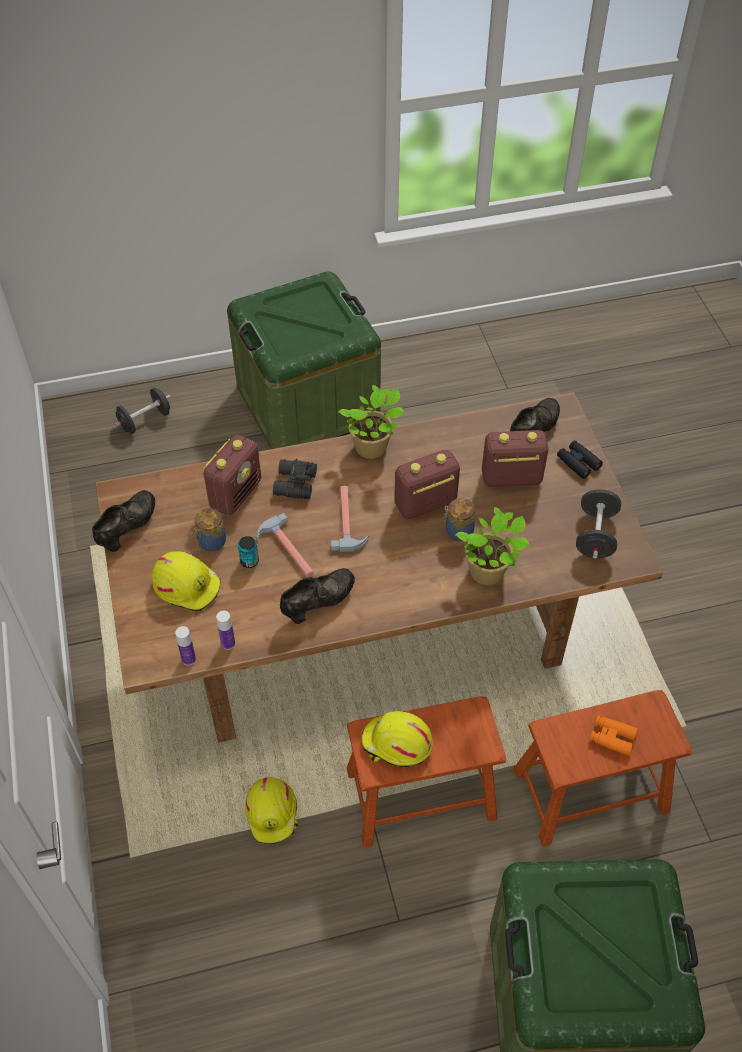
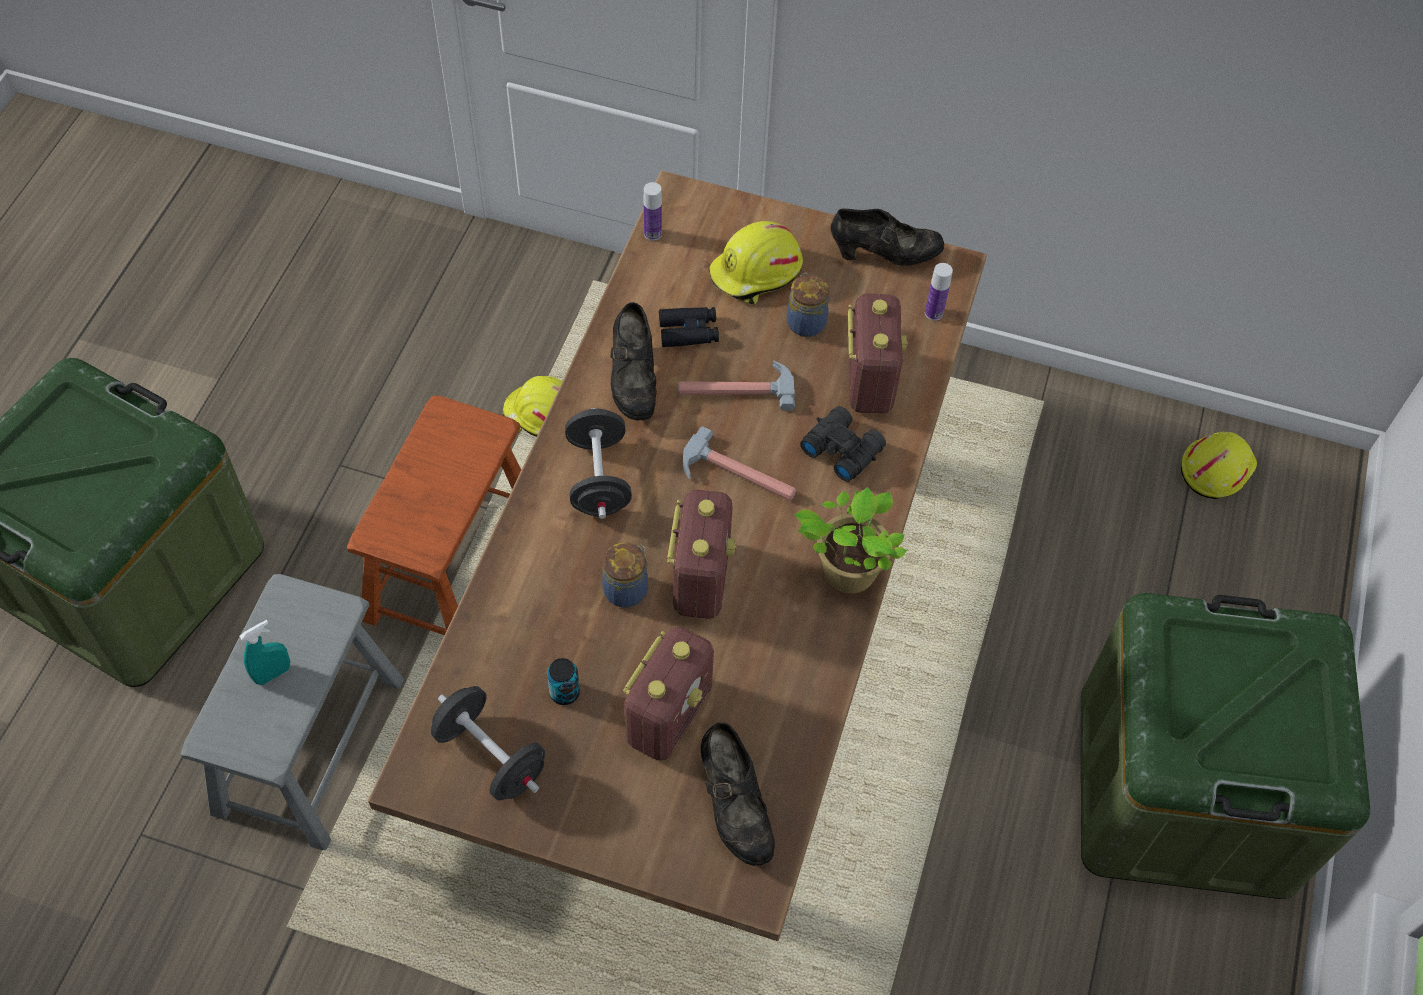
camera: 120 degrees right, 5 degrees up
(128, 529) = (885, 254): black shoe -> black shoe turned 60 degrees counterclockwise
(145, 420) = (1255, 554): black dumbbell -> black dumbbell (599, 478)
(228, 643) = (645, 274): bottle -> bottle (933, 313)
(235, 493) = (869, 380): radio -> radio turned 150 degrees counterclockwise
(249, 561) = (748, 345): can -> can (564, 692)
(396, 744) = (453, 450): yellow hard hat -> yellow hard hat (1215, 467)
(489, 573) = (534, 583): potted plant -> none
(578, 462) = (632, 830): black binoculars -> black binoculars (688, 331)
(591, 790) = (309, 745): brown stool -> grey stool
(612, 737) = (273, 674): orange binoculars -> turquoise spray bottle

